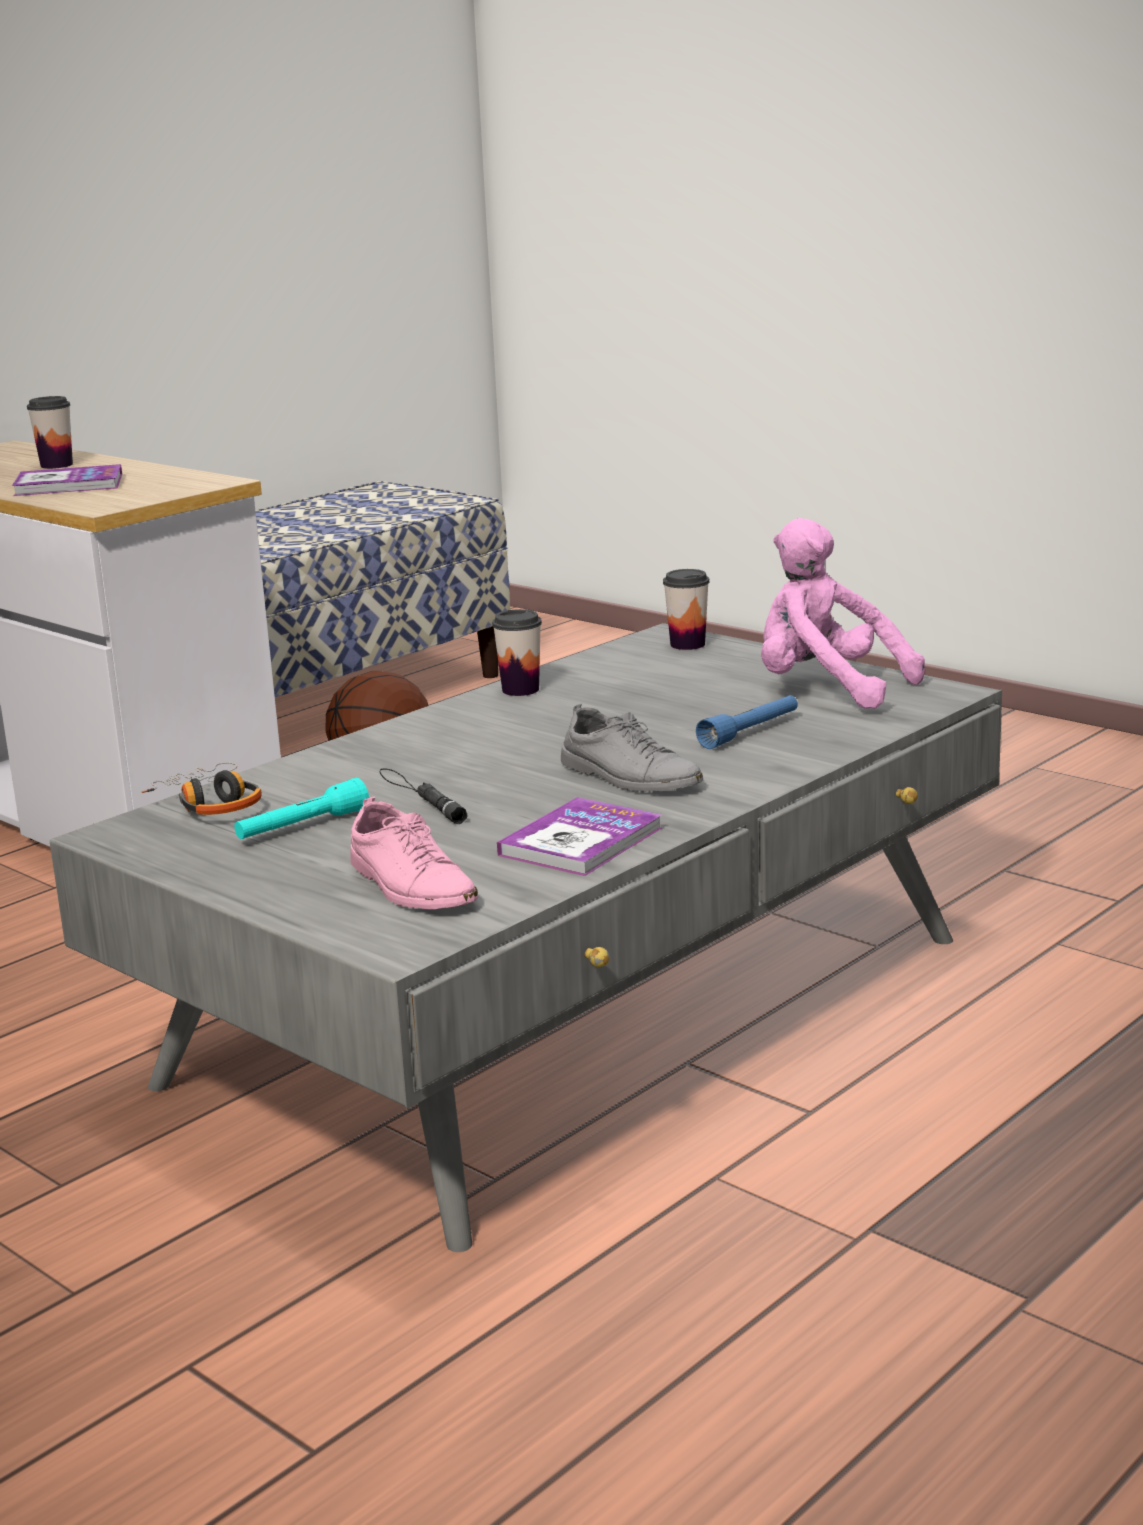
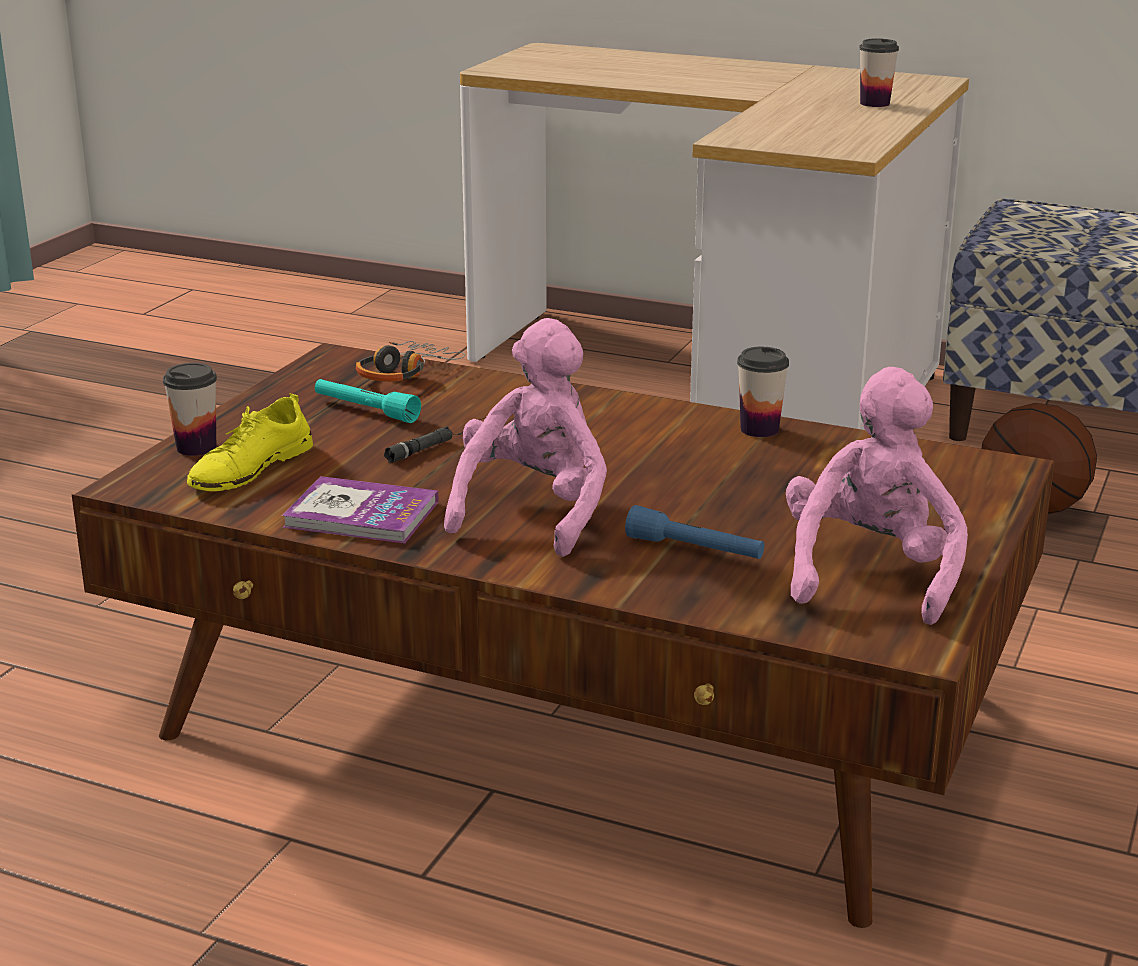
camera: 70 degrees right, 5 degrees up
(69, 484) = (802, 118): book -> none
(411, 885) = (250, 468): pink shoe -> yellow shoe
(578, 1009) = (572, 713): grey coffee table -> brown coffee table
(629, 776) = (534, 511): grey shoe -> pink plush toy
(687, 644) = (977, 482): cup -> cup (196, 447)

